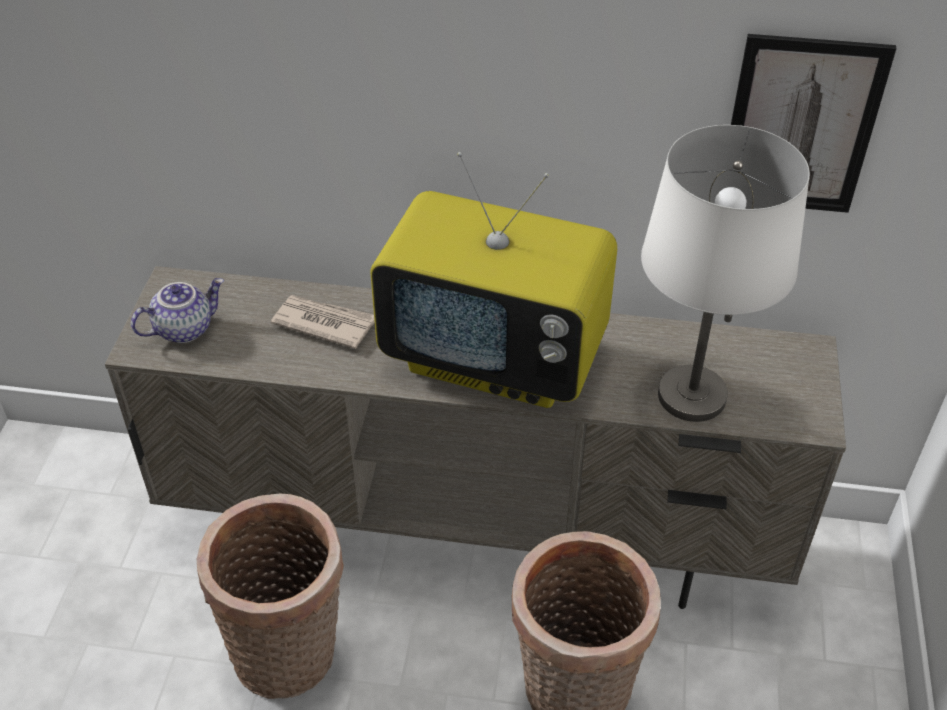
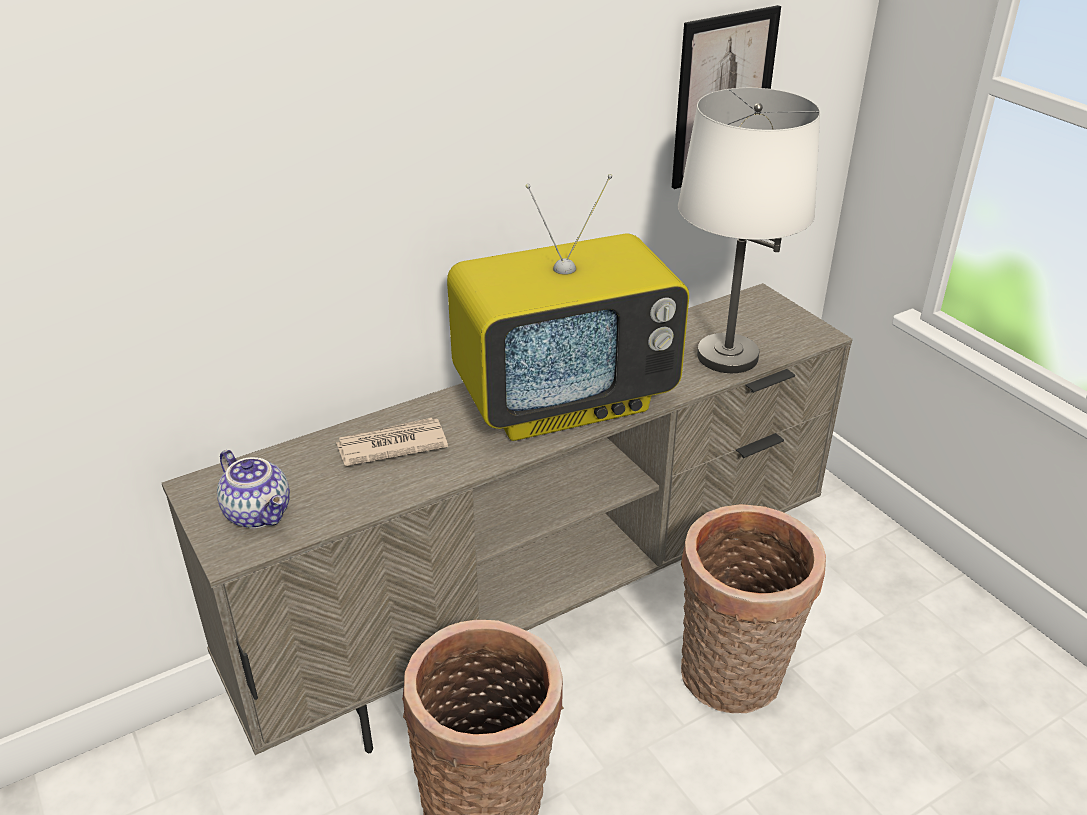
camera: 40 degrees left, 10 degrees down
(184, 328) = (260, 513): teapot -> teapot turned 120 degrees clockwise

